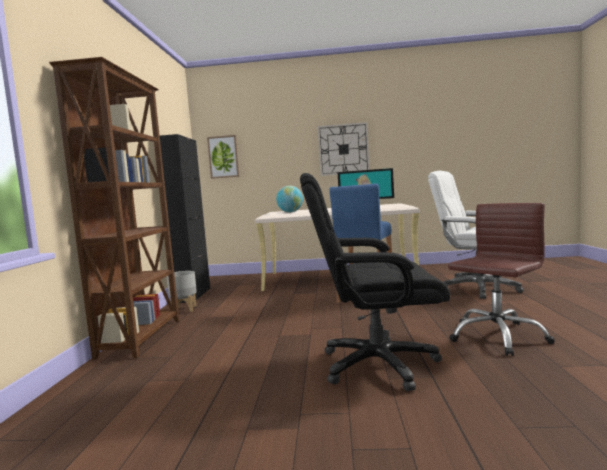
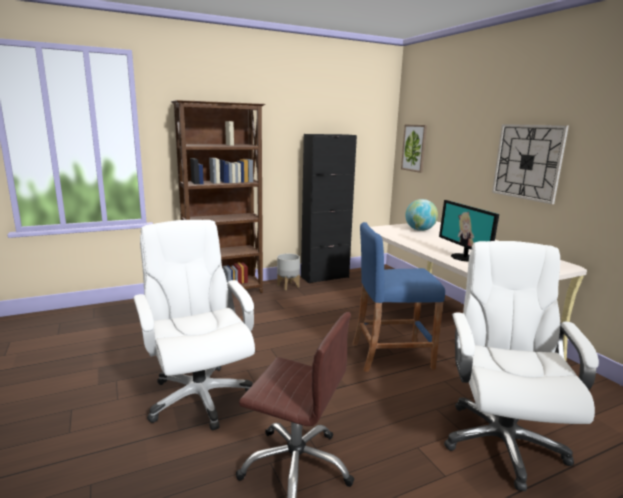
camera: 60 degrees right, 10 degrees up
(376, 364) = (199, 396): black office chair -> white office chair

